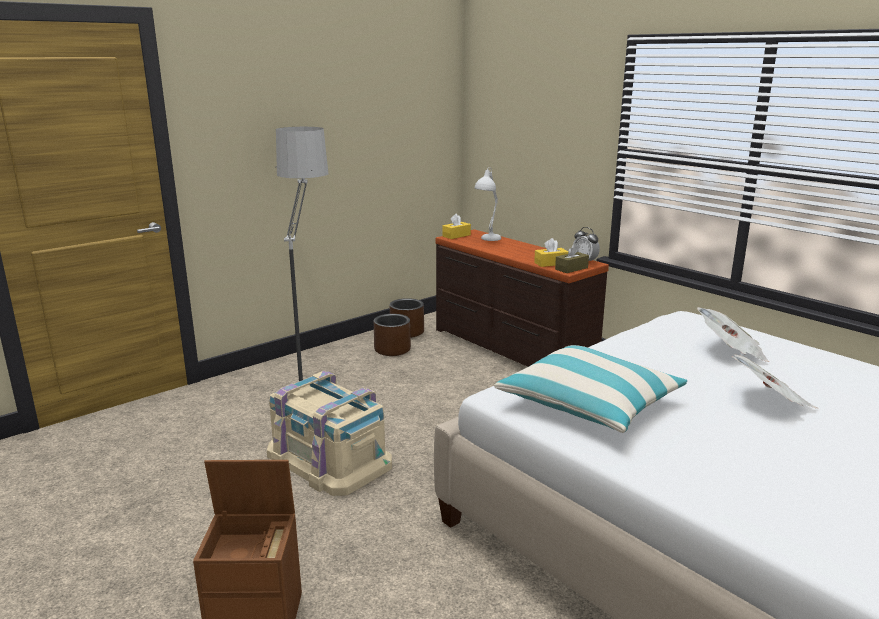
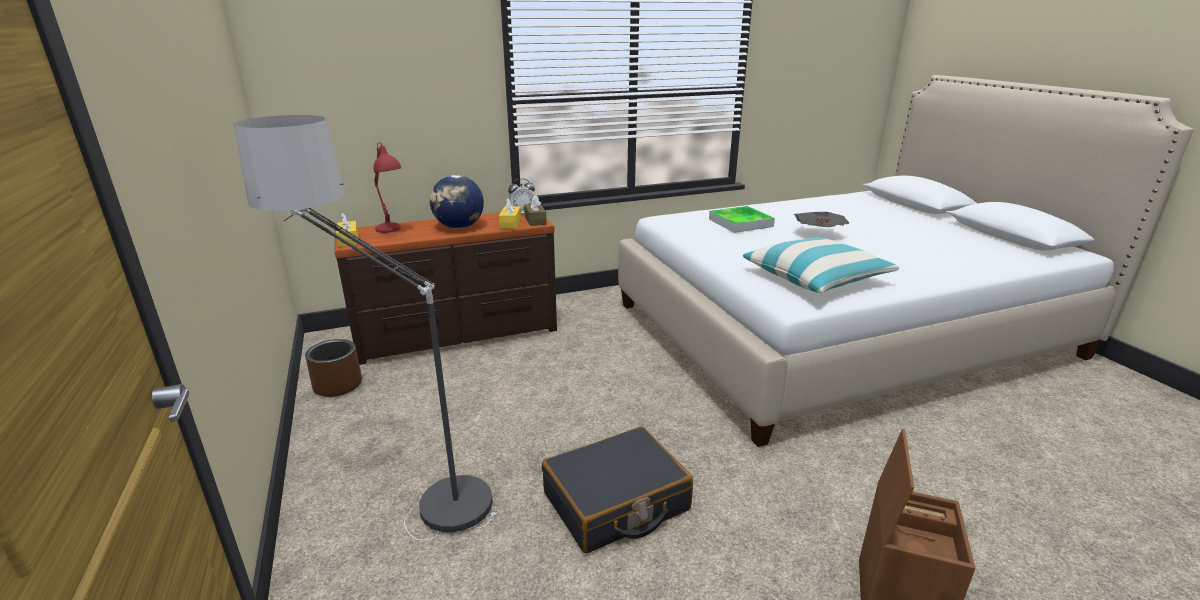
camera: 70 degrees left, 5 degrees up
(329, 459) = (616, 503): beige storage box -> black suitcase
(392, 350) = (377, 406): brown planter -> none
(487, 240) = (392, 231): white table lamp -> red table lamp
(521, 252) = (459, 227): none -> globe
(731, 352) = (740, 223): newspaper -> tray

